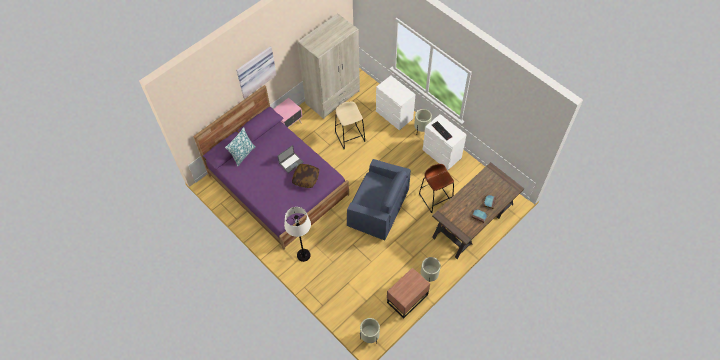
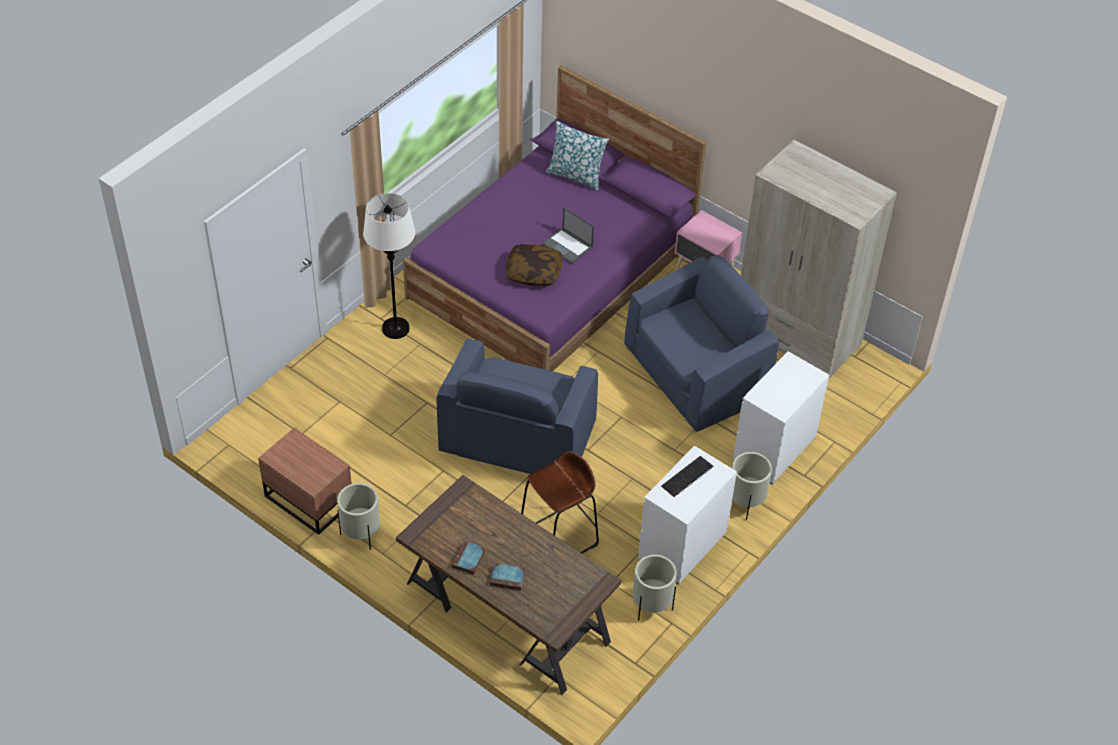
camera: 80 degrees right, 10 degrees down
(255, 71) = (703, 95): picture -> none
(350, 136) = (695, 374): beige stool -> blue armchair
(370, 336) = (225, 445): beige planter -> beige planter (651, 606)

